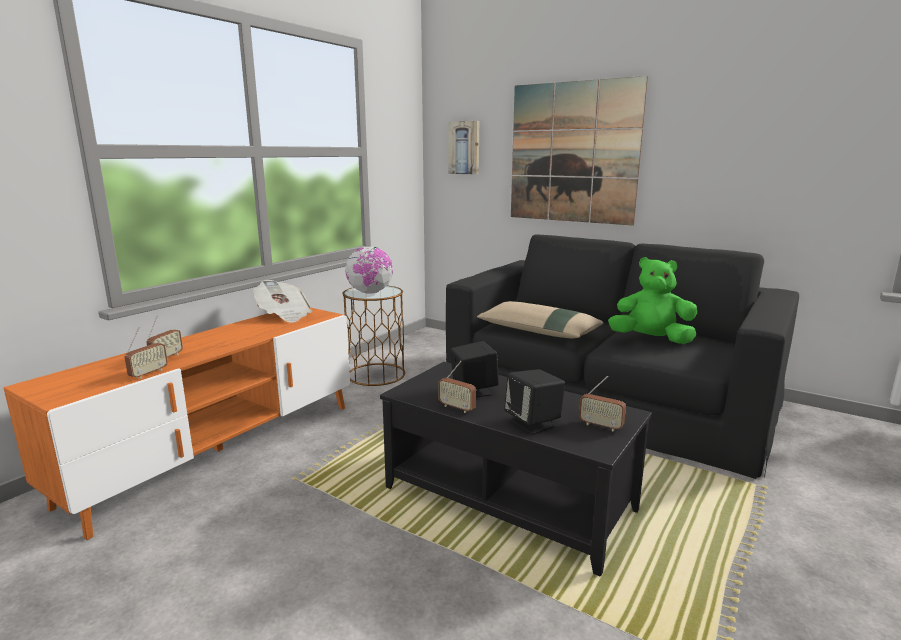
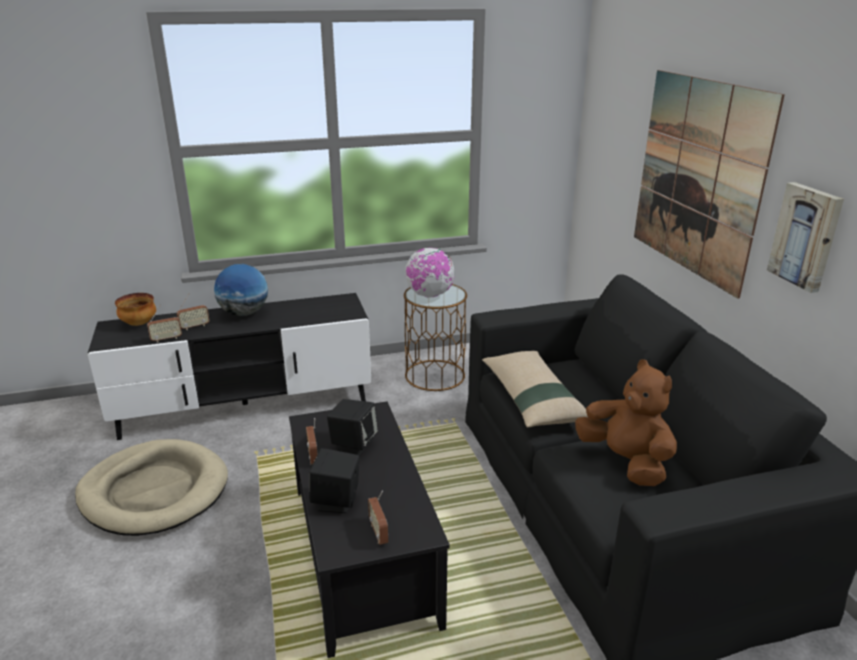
camera: 40 degrees right, 10 degrees up
(79, 373) = (139, 323): none -> bowl
(208, 337) = (244, 313): none -> globe
(220, 450) = (245, 404): orange tv stand -> black tv stand
(221, 558) = (154, 491): none -> beige dog bed
(284, 315) = (324, 304): newspaper -> none
(464, 148) = (610, 136): picture -> picture (806, 236)
(651, 339) = (625, 462): green plush toy -> brown plush toy

